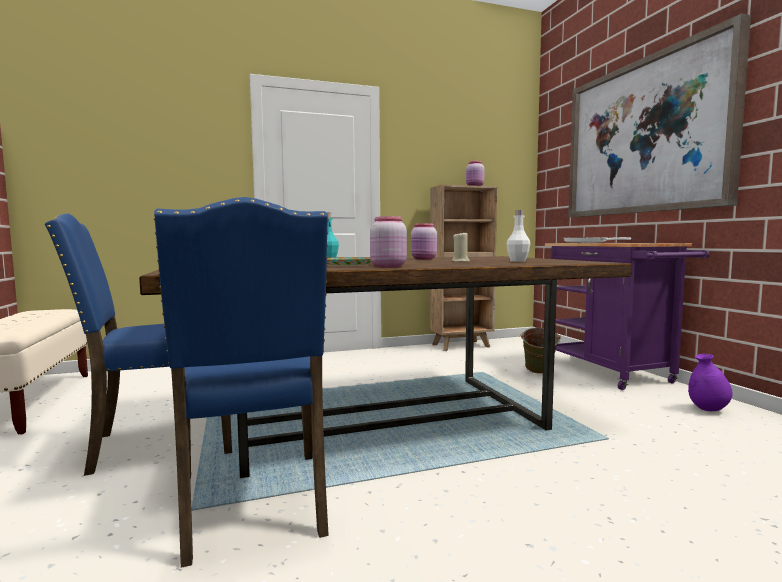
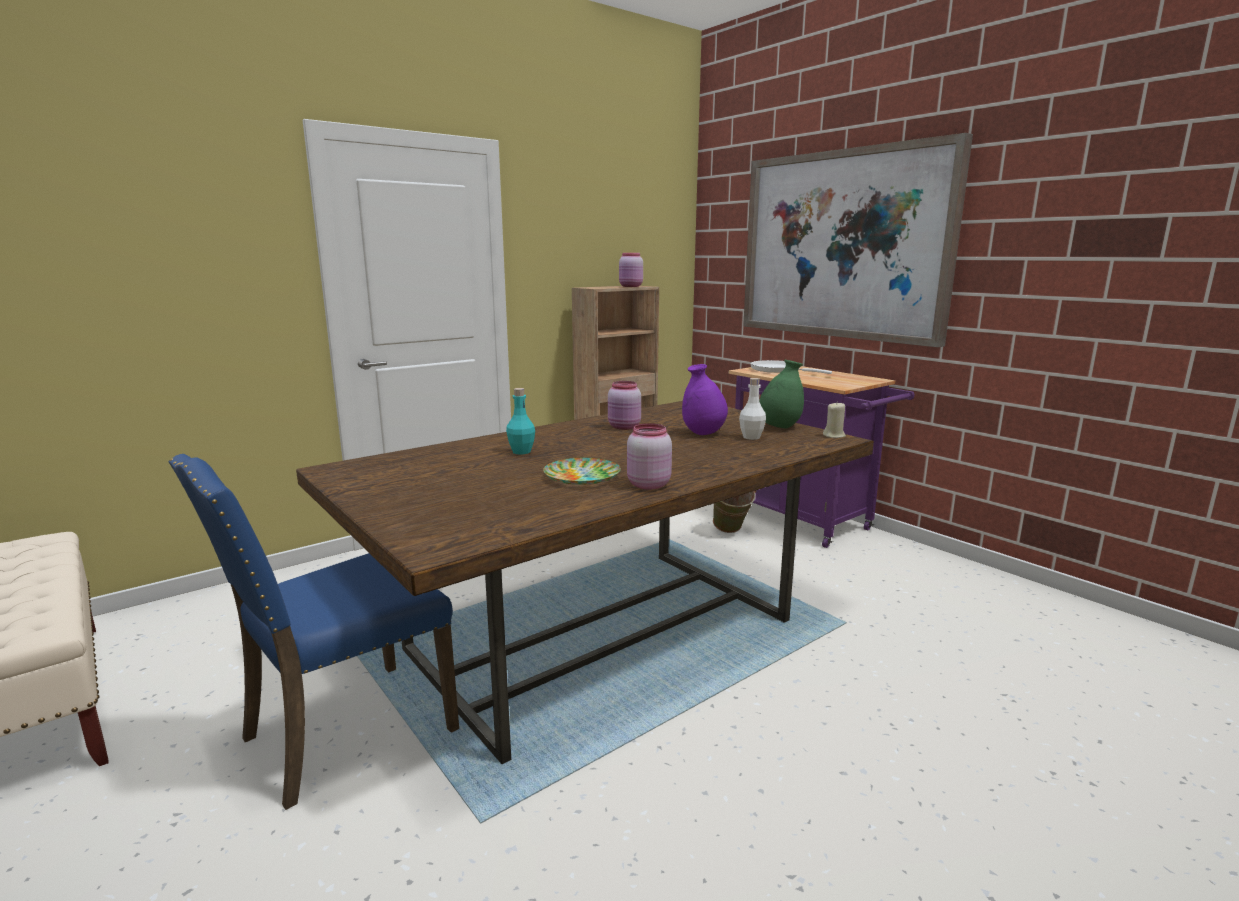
camera: 20 degrees left, 10 degrees up
(253, 504) = (547, 796): blue chair -> none
(460, 261) = (691, 444): beige candle -> beige candle (834, 436)
(552, 260) = (780, 427): none -> green vase
(708, 409) = (913, 564): purple vase -> purple vase (703, 433)

